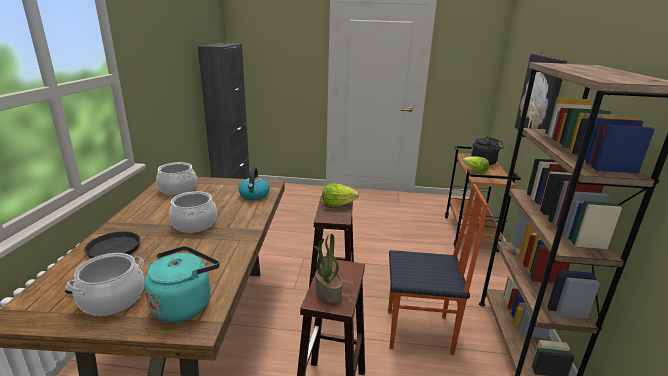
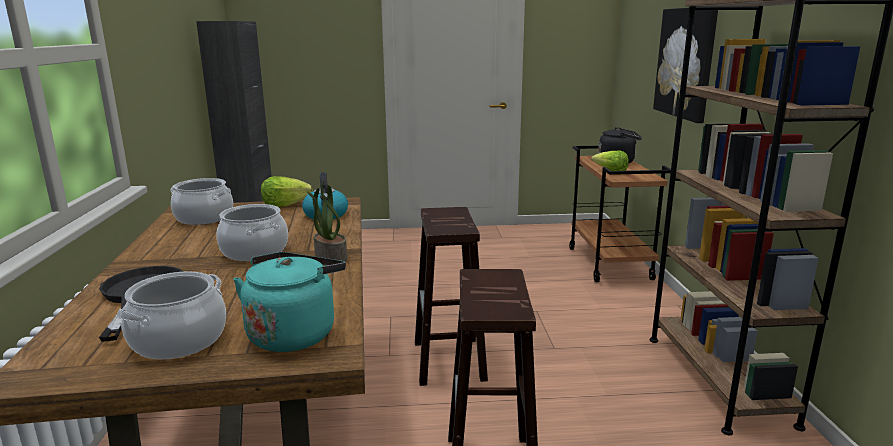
camera: 10 degrees left, 5 degrees down
(327, 292) = (489, 301): potted plant -> potted plant (330, 257)
(337, 204) = (449, 215): lettuce -> lettuce (284, 205)
(419, 332) = (585, 383): chair -> none

